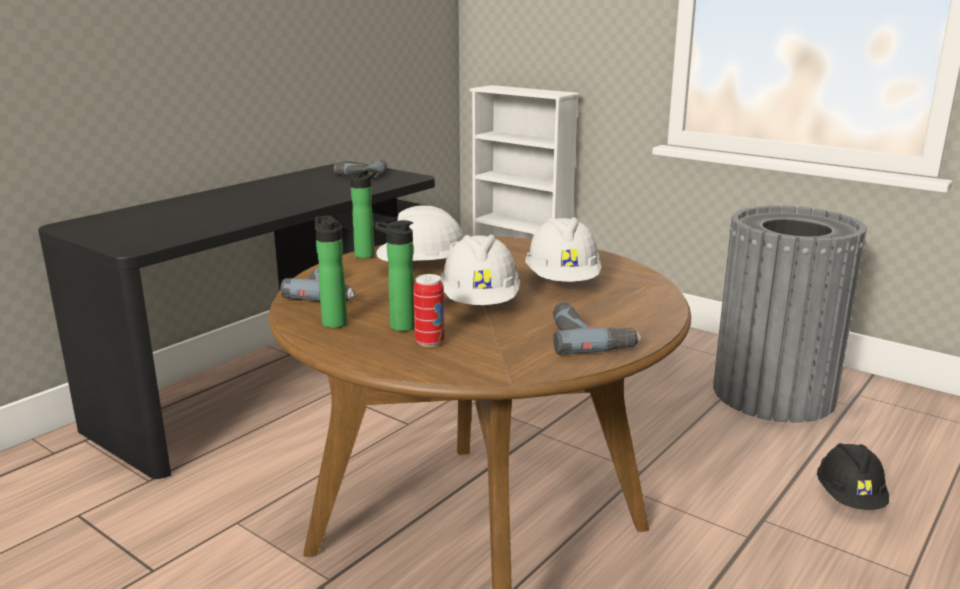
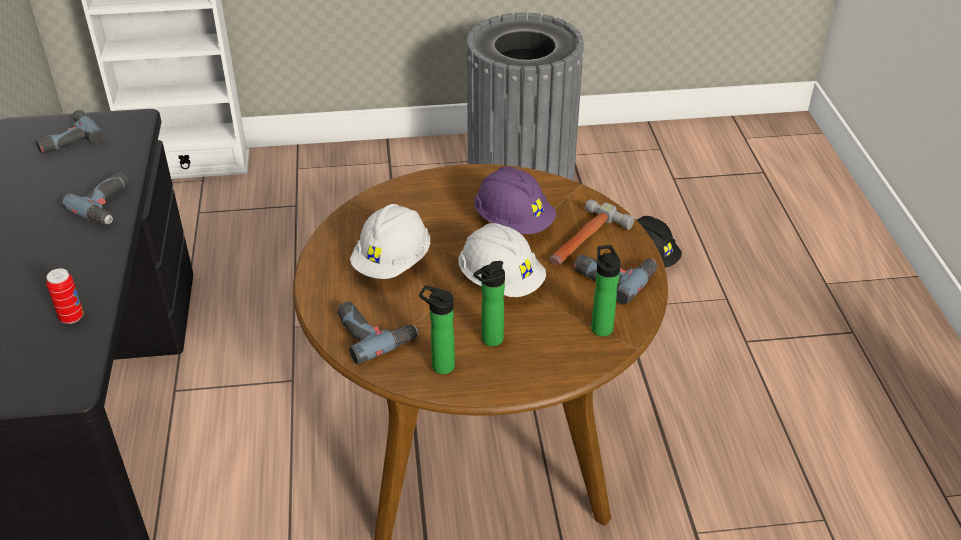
camera: 45 degrees left, 20 degrees up
(321, 198) = (109, 205): none -> power drill
(367, 254) = (317, 270): bottle -> bottle (601, 326)
(429, 342) = (534, 343): can -> can (72, 317)
(563, 282) = (513, 222): white hard hat -> purple hard hat
(604, 311) = (584, 241): none -> hammer

